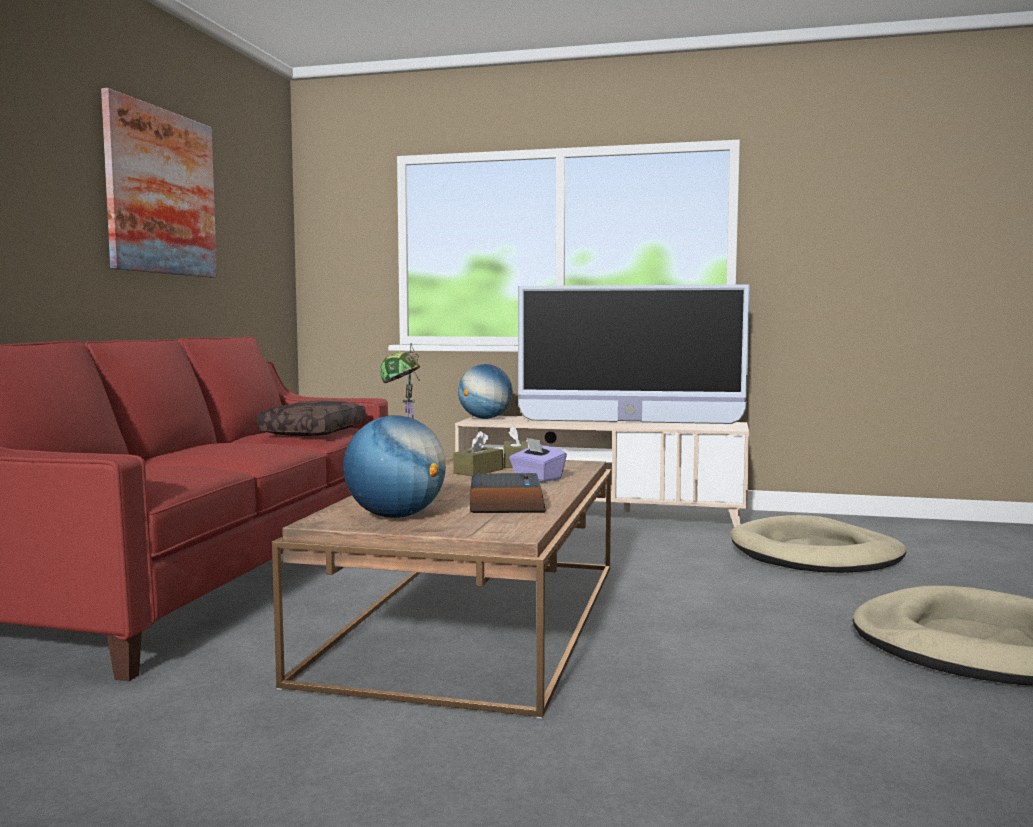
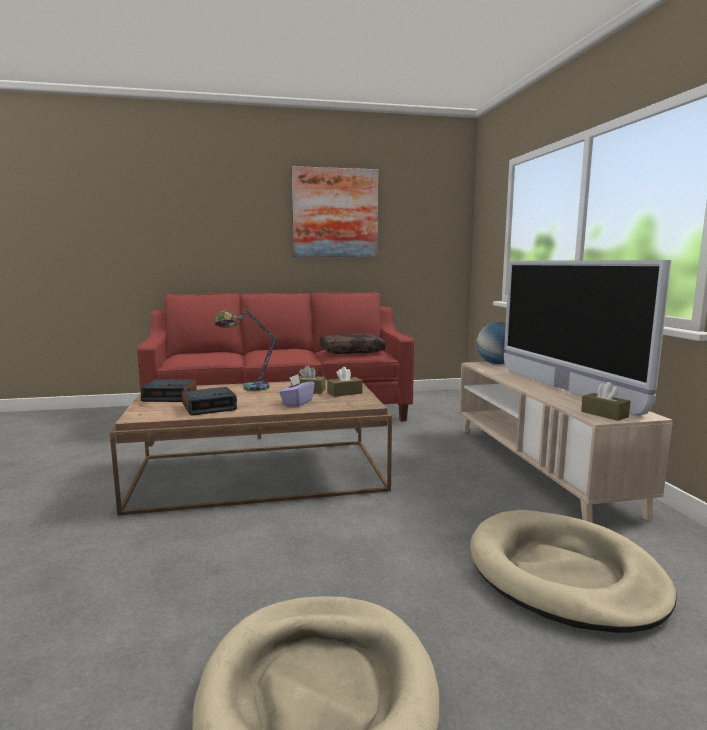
camera: 65 degrees right, 5 degrees up
(395, 516) = (170, 396): globe -> alarm clock
(721, 426) = (604, 414): none -> brown tissue box

